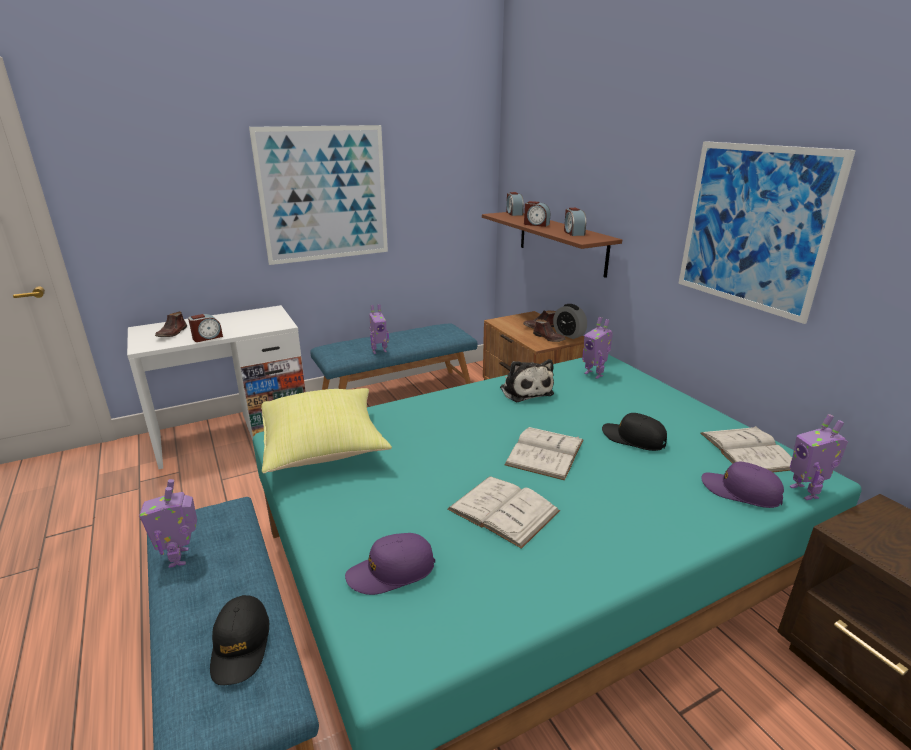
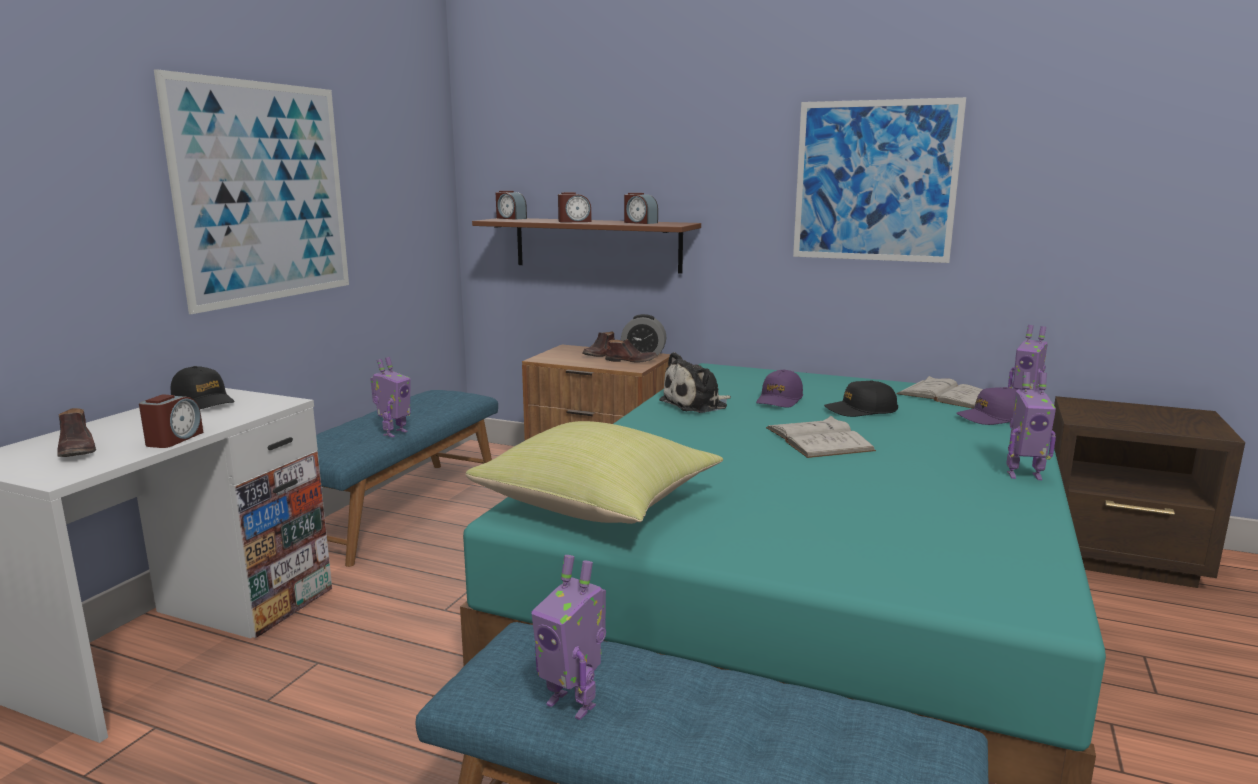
camera: 40 degrees left, 10 degrees down
(241, 646) = (824, 722): black cap -> black cap (203, 401)
(391, 571) = (897, 558): purple cap -> purple cap (779, 400)
(503, 510) = (879, 485): white book -> none
(525, 390) = (697, 404): plush toy -> plush toy turned 120 degrees clockwise
(594, 374) = (730, 379): toy robot -> toy robot (1023, 475)

